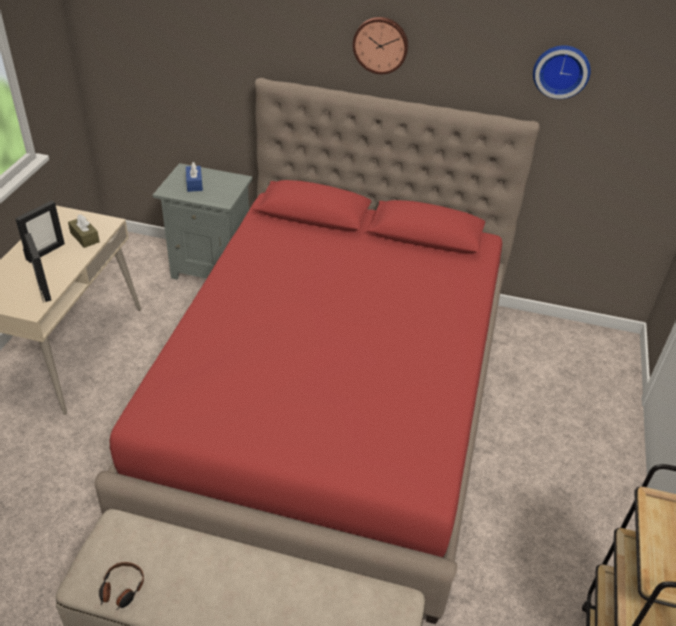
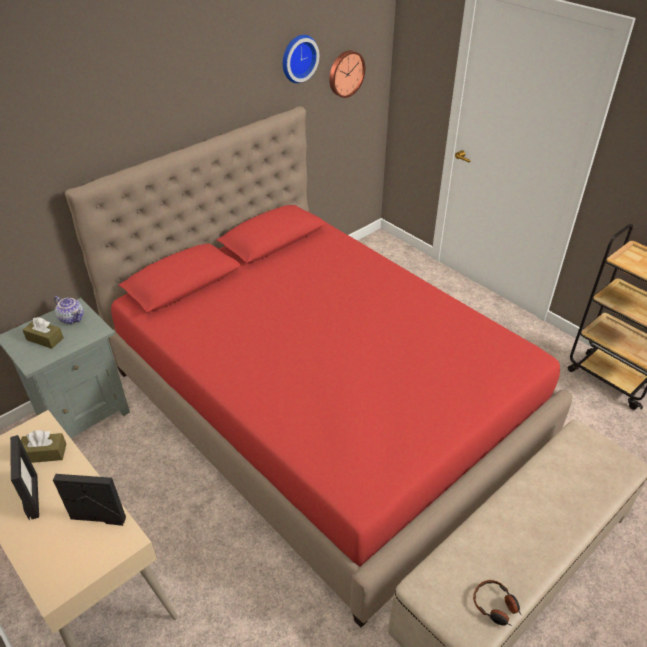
camera: 55 degrees left, 0 degrees up
(194, 183) = (45, 339): blue tissue box -> brown tissue box
(226, 184) = (72, 318): none -> teapot
(381, 44) = (163, 100): wall clock -> wall clock (345, 73)

